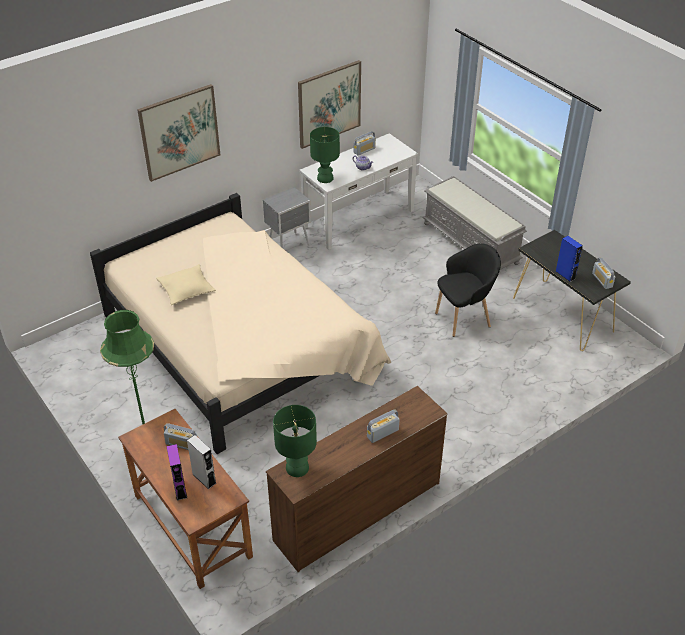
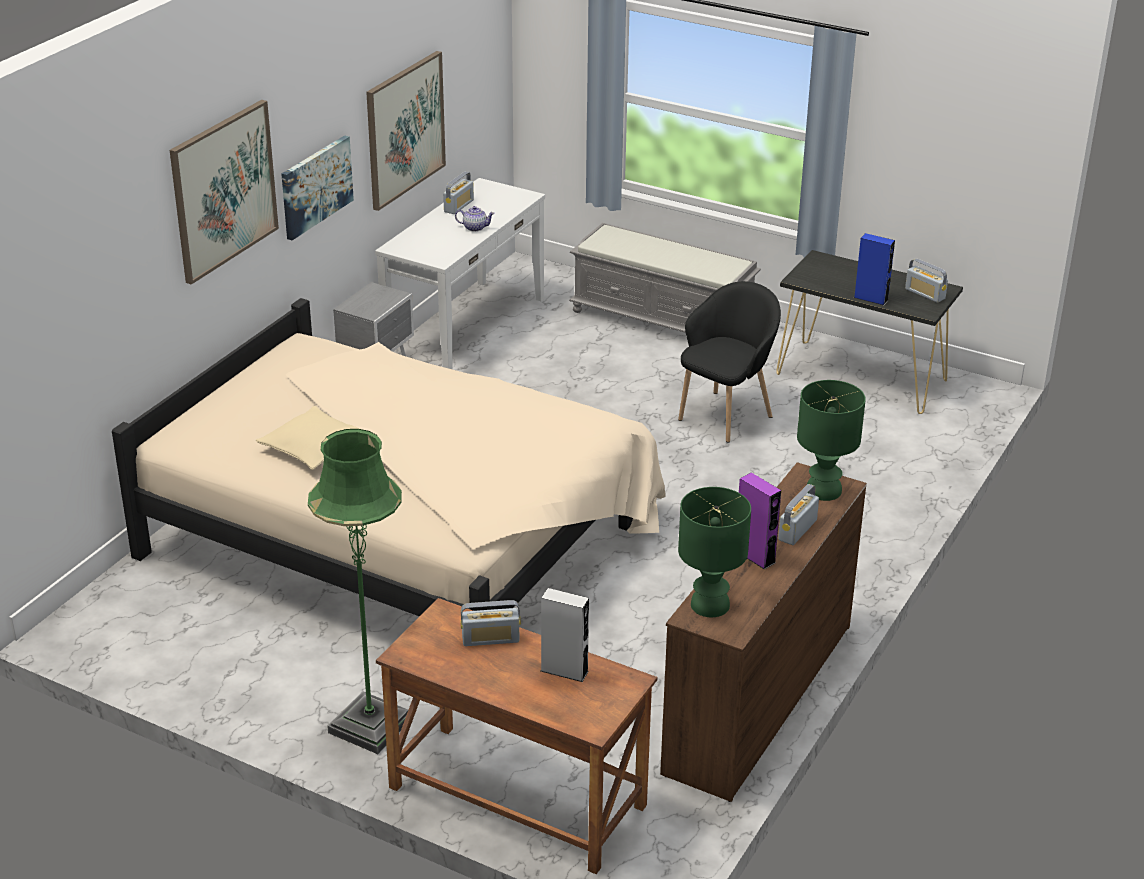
camera: 25 degrees left, 10 degrees down
(180, 489) = (537, 695): purple speaker -> purple speaker (754, 556)
(253, 133) = (316, 186): none -> picture
(325, 178) = (426, 252): green table lamp -> green table lamp (823, 490)

